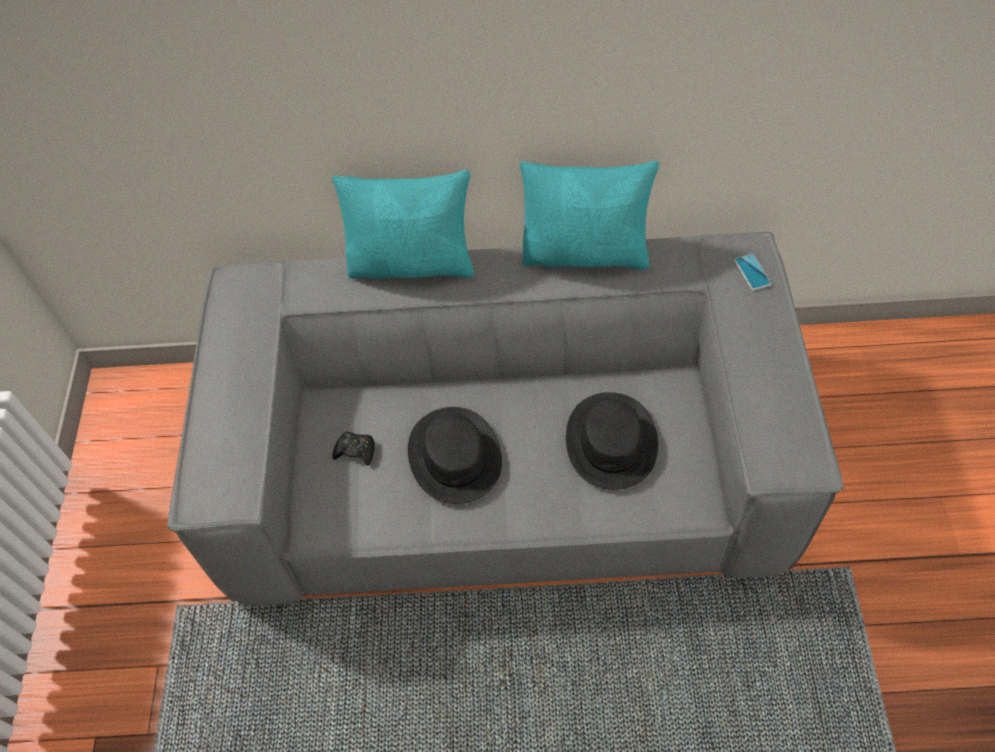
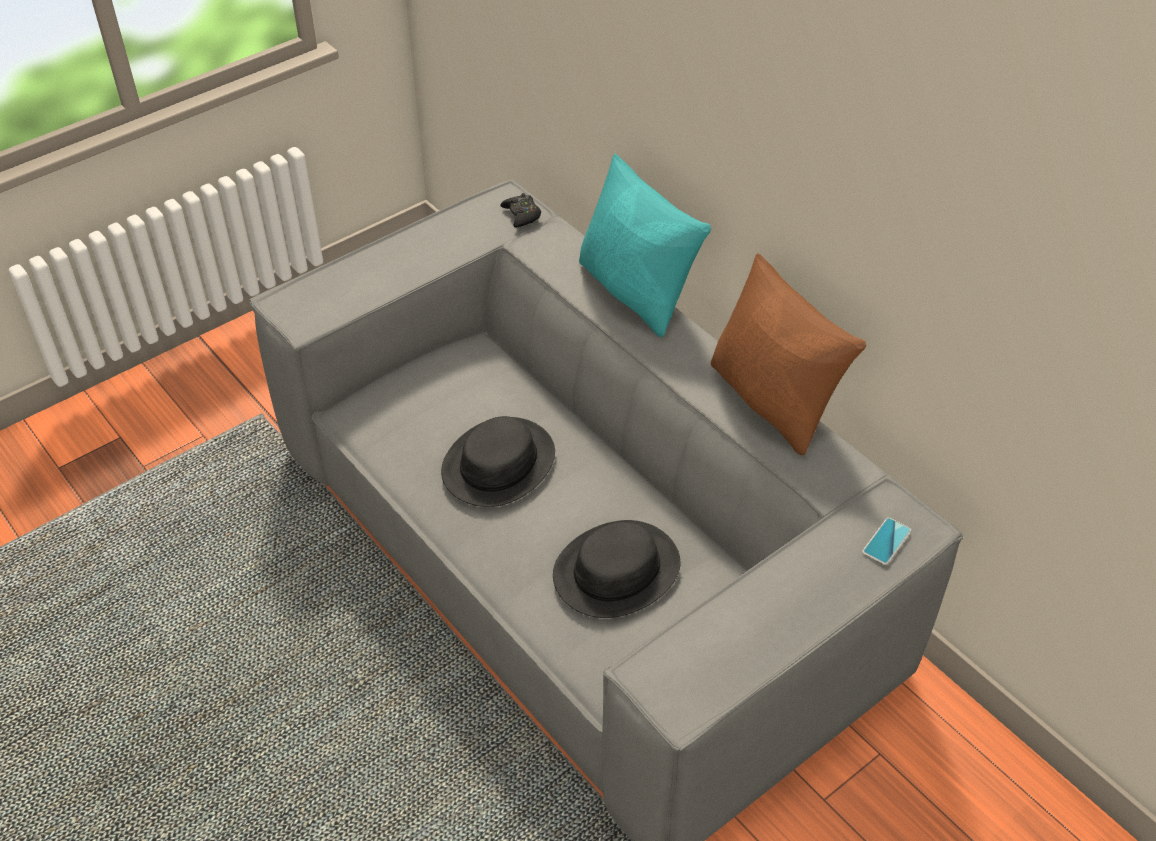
camera: 50 degrees right, 10 degrees down
(355, 451) = (445, 395): black game controller -> black game controller (522, 215)
(586, 253) = (773, 401): turquoise pillow -> brown pillow

